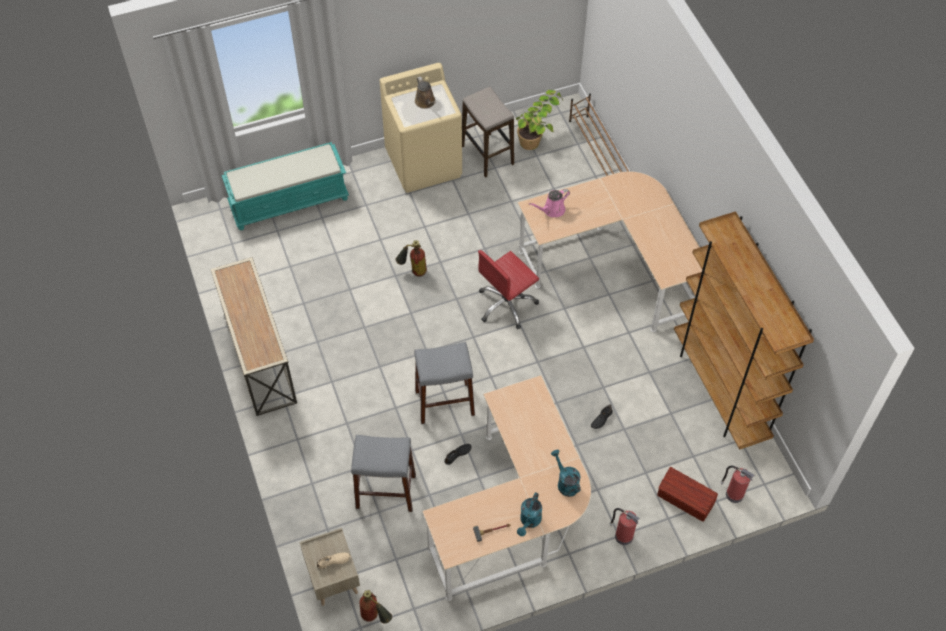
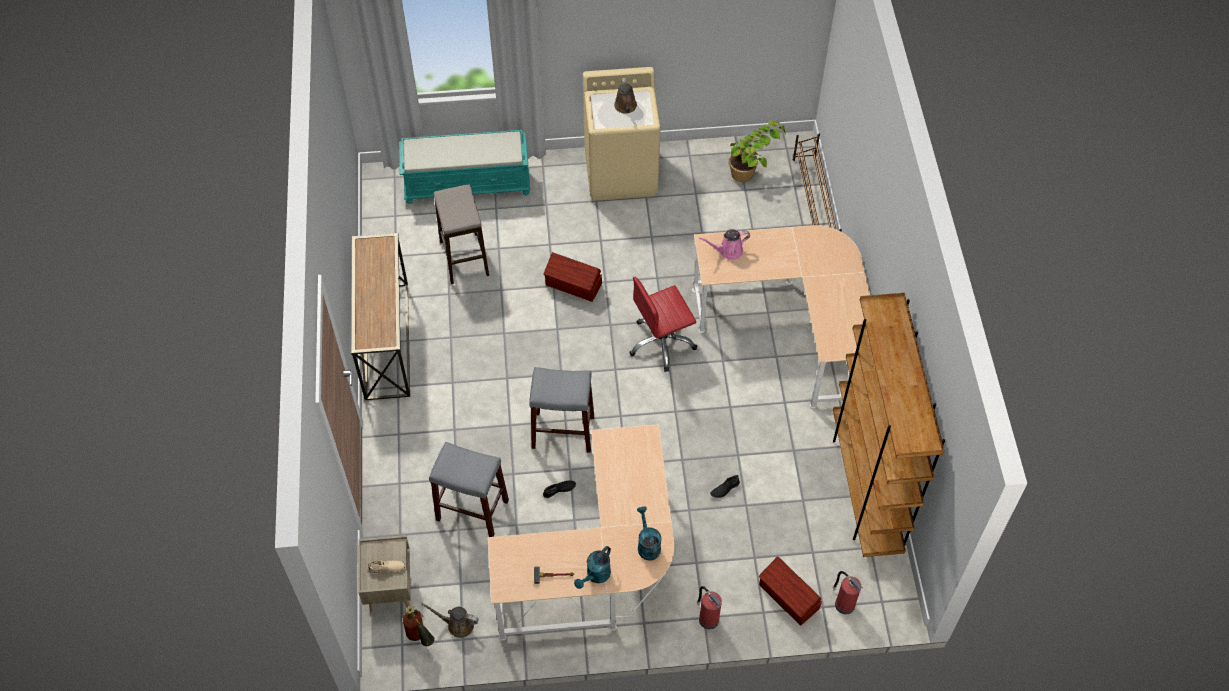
camera: 15 degrees right, 0 degrees up
(405, 597) = (457, 624): none -> brown watering can
(413, 271) = (573, 285): fire extinguisher -> brown storage box
(487, 155) = (691, 178): stool -> stool (464, 259)

